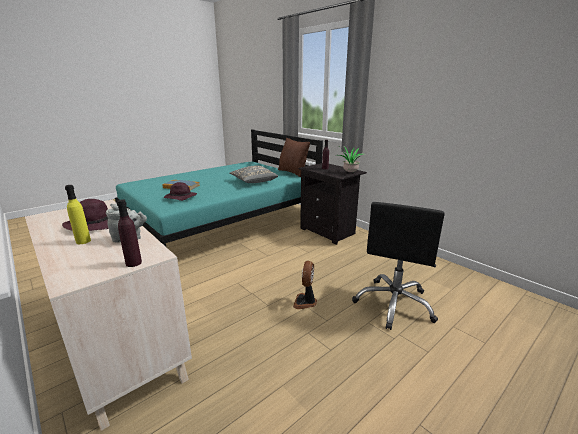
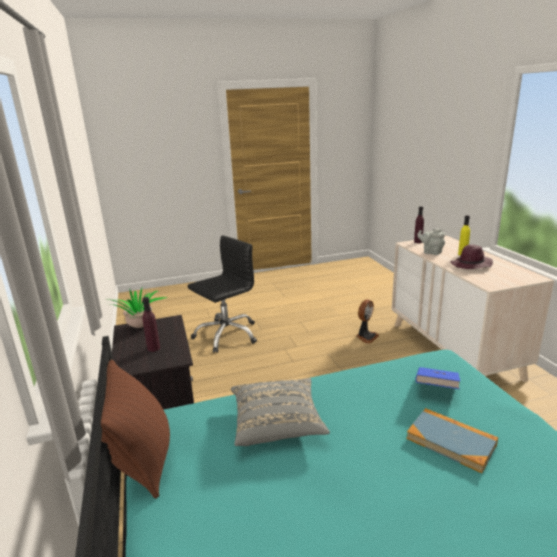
camera: 155 degrees left, 0 degrees up
(180, 197) = (436, 388): purple hat -> blue book
(305, 302) = (294, 349): fan -> fan (366, 337)

